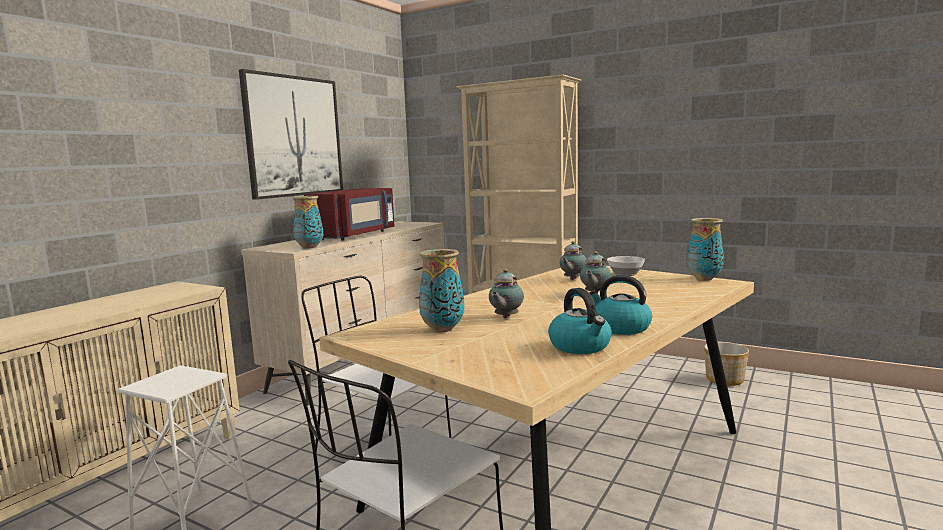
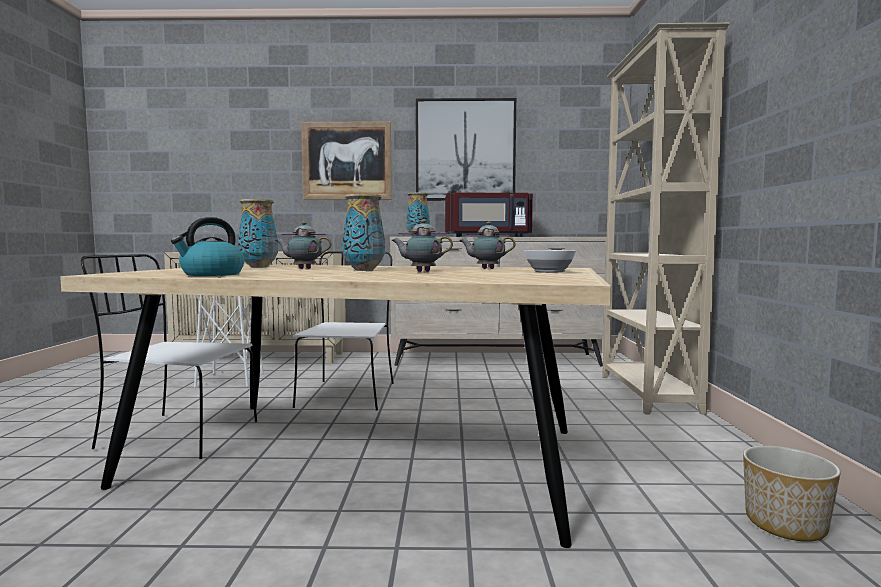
camera: 60 degrees right, 5 degrees down
(161, 149) = (347, 161): none -> picture
(620, 328) = (279, 275): kettle -> none
(704, 278) = (581, 279): vase -> vase (365, 270)

